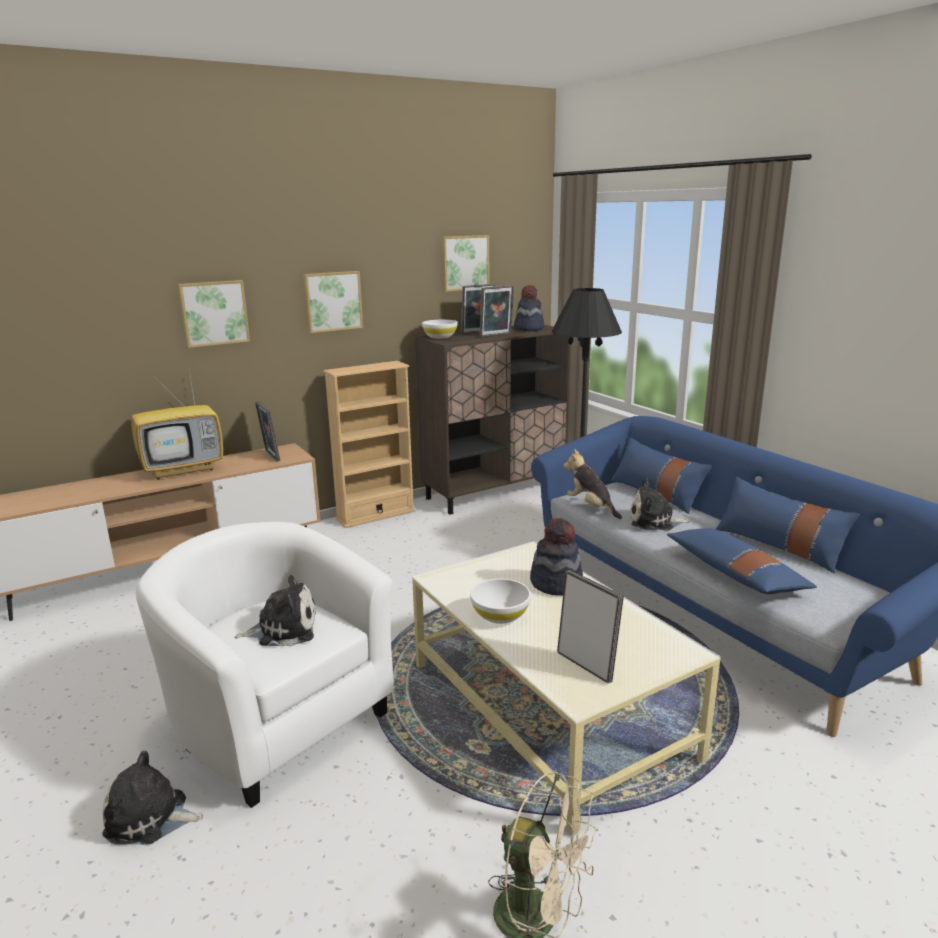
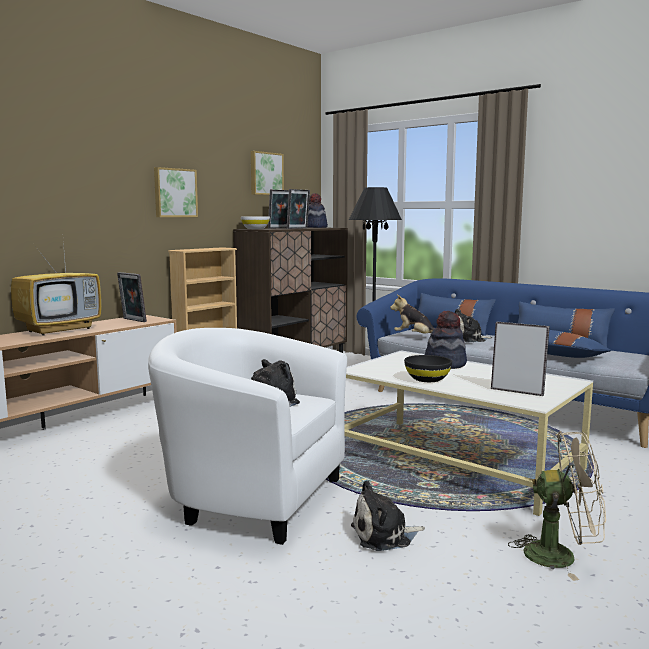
camera: 20 degrees left, 10 degrees down
(150, 818) = (197, 566): plush toy -> plush toy (384, 535)
(214, 313) = (84, 192): picture -> none
(500, 615) = (427, 379): white bowl -> black bowl

